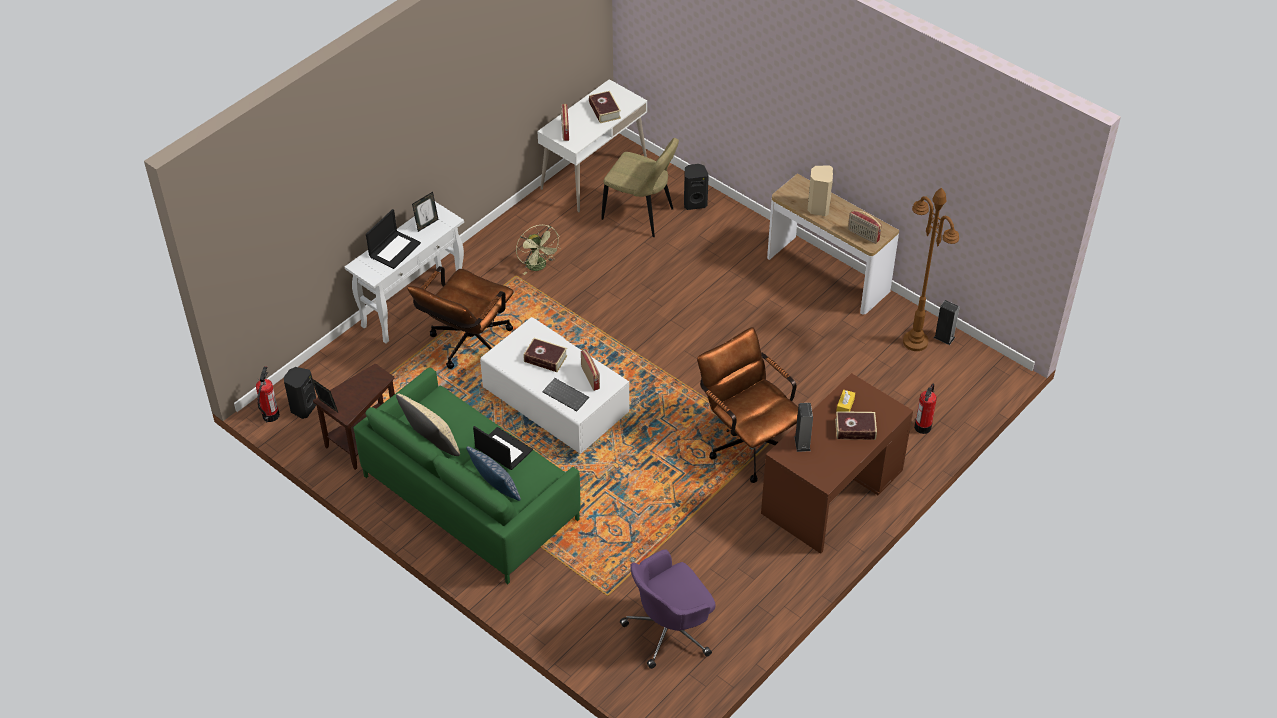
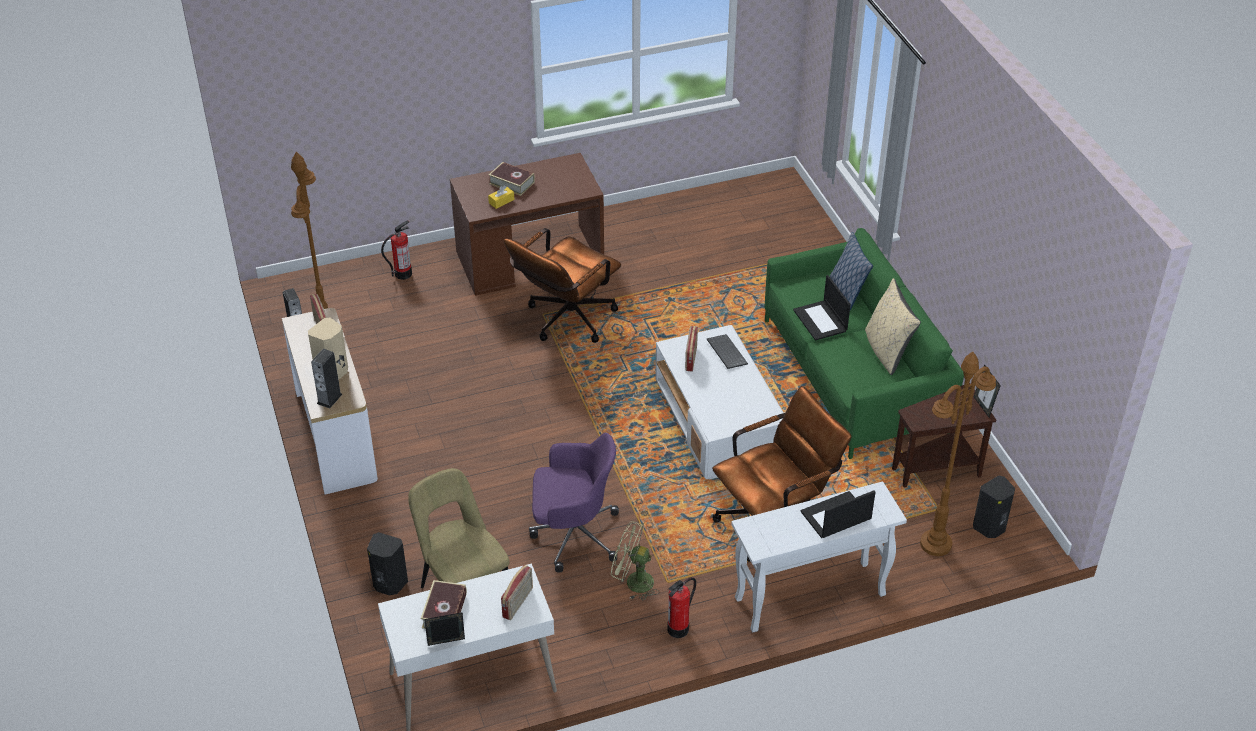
camera: 150 degrees left, 5 degrees down
(270, 415) = (1030, 534): fire extinguisher -> fire extinguisher (678, 629)
(340, 378) = (935, 544): none -> brown floor lamp
(426, 224) = (780, 533): picture frame -> picture frame (446, 644)
(539, 267) = (633, 582): green fan -> green fan turned 75 degrees counterclockwise
(545, 359) = (723, 393): book -> none
(670, 630) = (744, 223): purple office chair -> purple office chair (573, 534)
(747, 442) = (565, 321): brown office chair -> brown office chair turned 45 degrees clockwise
(802, 443) = (565, 190): speaker -> speaker (329, 399)

